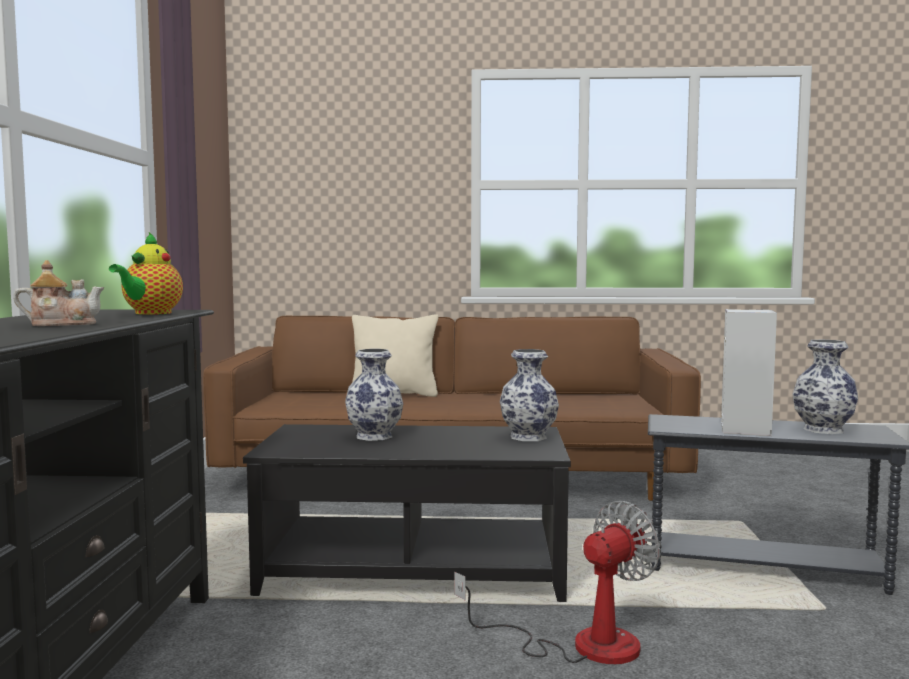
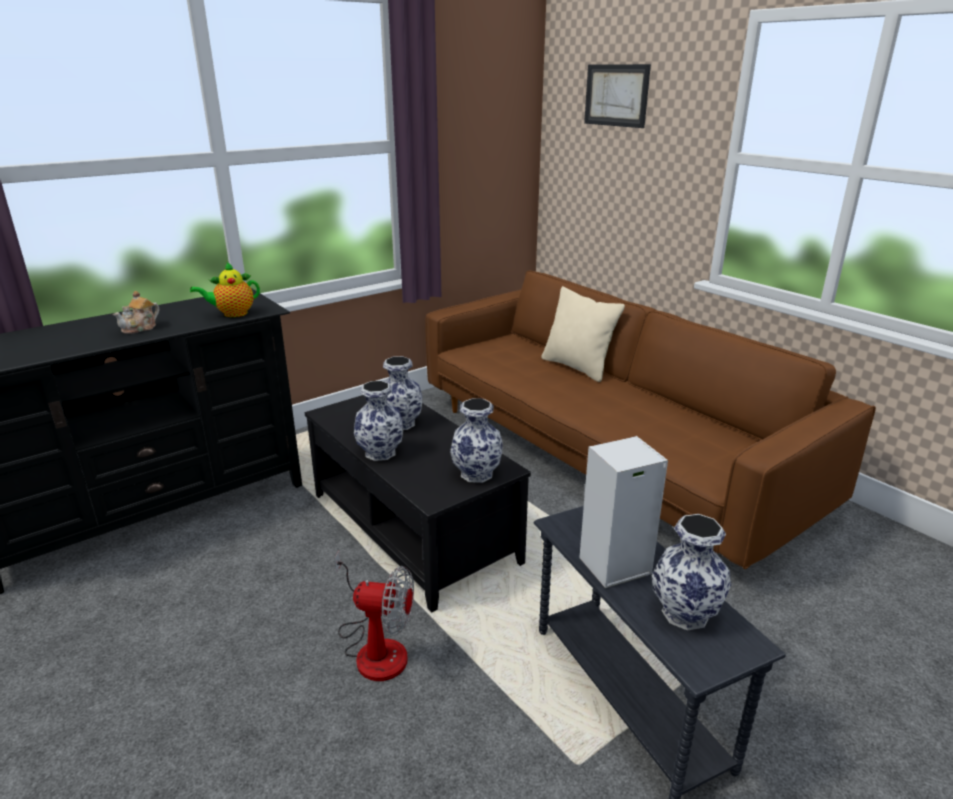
camera: 50 degrees right, 20 degrees up
(62, 324) = (140, 328): teapot -> teapot turned 90 degrees clockwise
(336, 139) = (616, 95): none -> picture
(417, 451) = (381, 453): none -> vase

